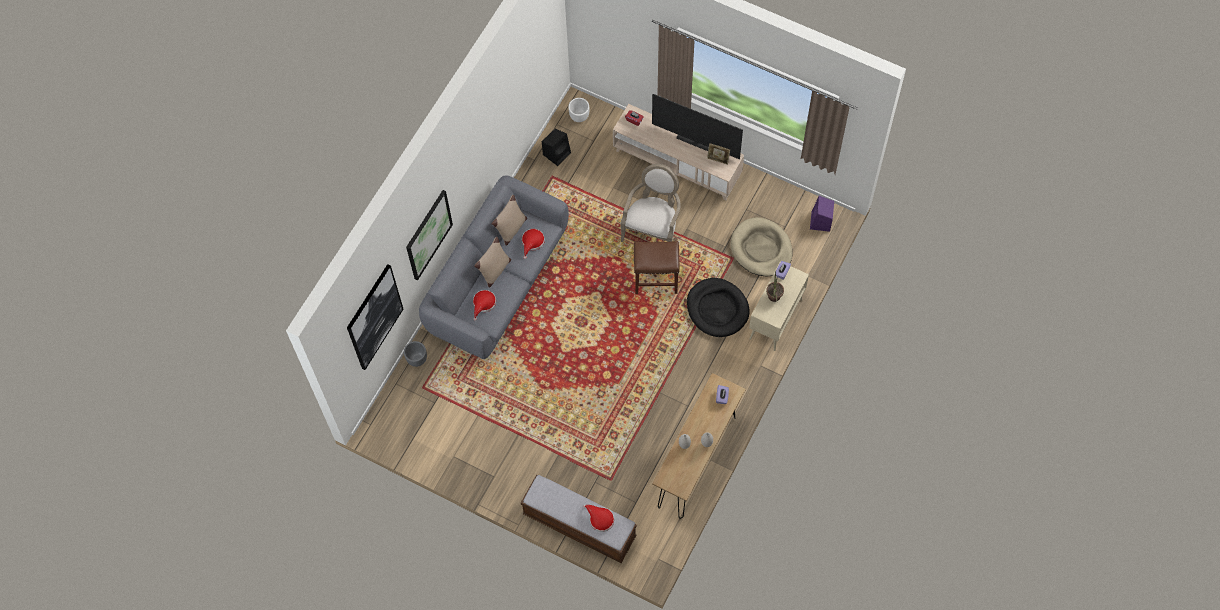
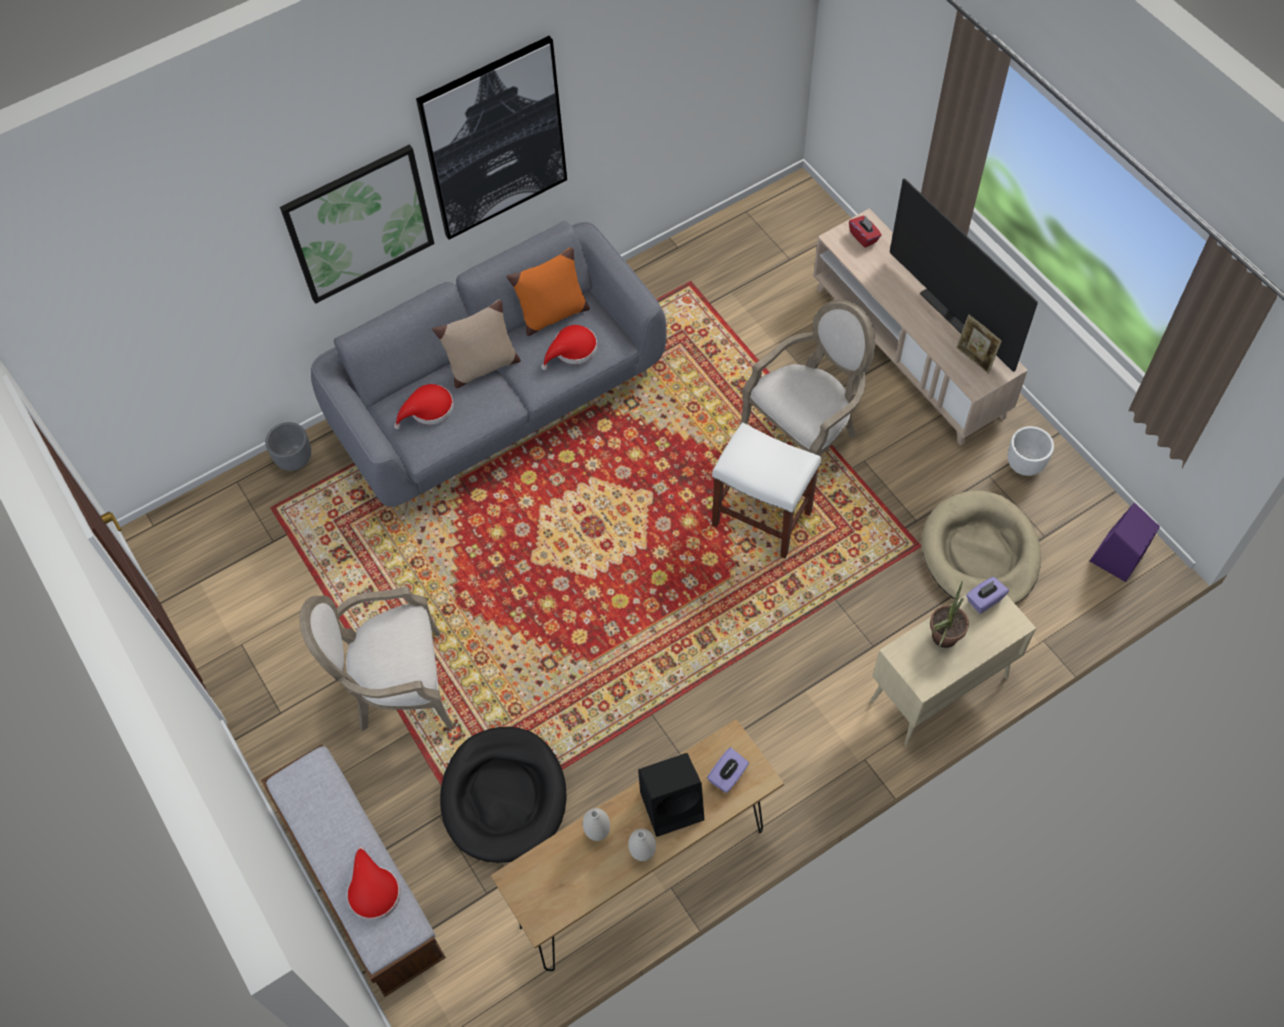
camera: 30 degrees right, 5 degrees down
(374, 317) = (170, 311): picture -> picture (494, 139)
(511, 229) = (552, 315): beige pillow -> orange pillow
(539, 439) = (397, 688): none -> armchair
(557, 153) = (720, 252): black speaker -> black speaker (673, 804)
(579, 116) = (789, 215): white planter -> white planter (1025, 465)
(655, 280) = (760, 518): brown stool -> white stool
(717, 309) = (841, 619): black dog bed -> black dog bed (504, 796)

